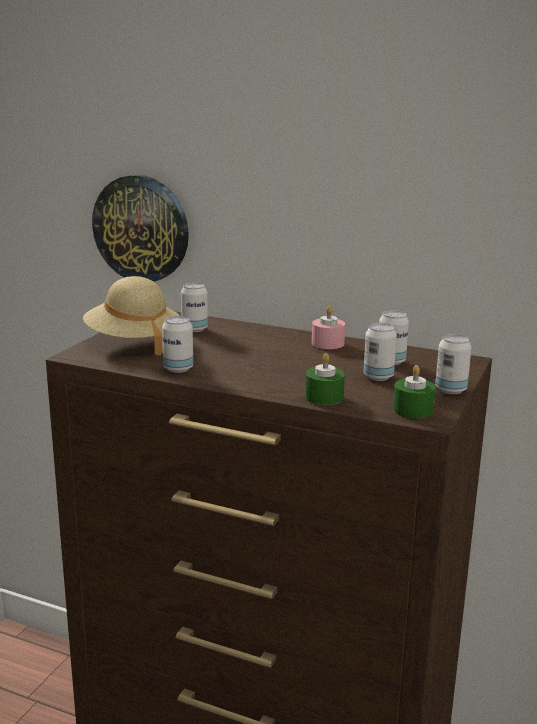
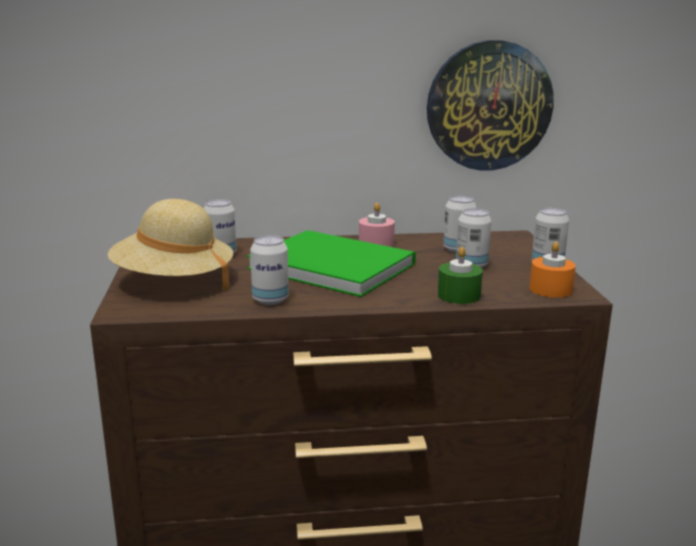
camera: 30 degrees left, 0 degrees up
(141, 228) = (108, 146): wall clock -> wall clock (488, 106)
(263, 352) = (330, 264): none -> green book
(413, 410) = (550, 289): green candle -> orange candle

